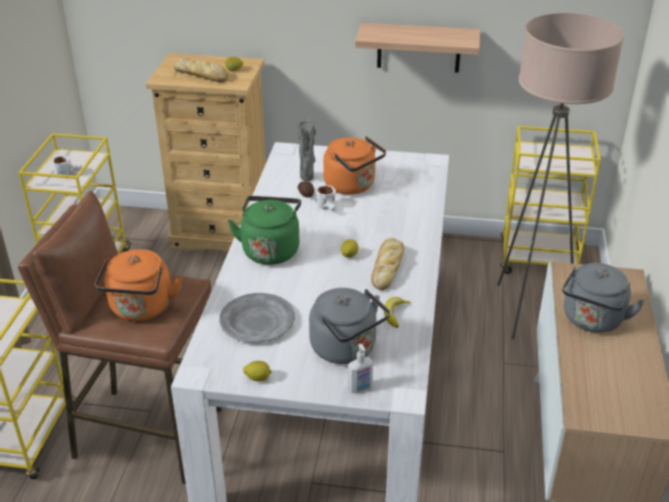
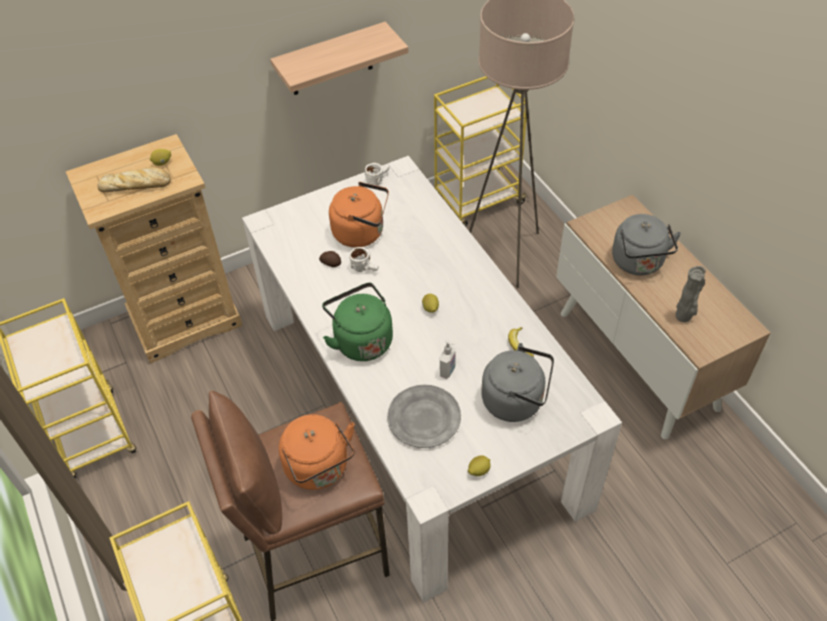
camera: 35 degrees left, 15 degrees up
(69, 174) = (56, 359): white mug -> white mug (377, 179)
(307, 178) = (314, 244): grey vase -> grey vase (684, 317)
(360, 388) = (559, 429): soap dispenser -> soap dispenser (448, 371)
(387, 267) = (471, 303): bread -> none

